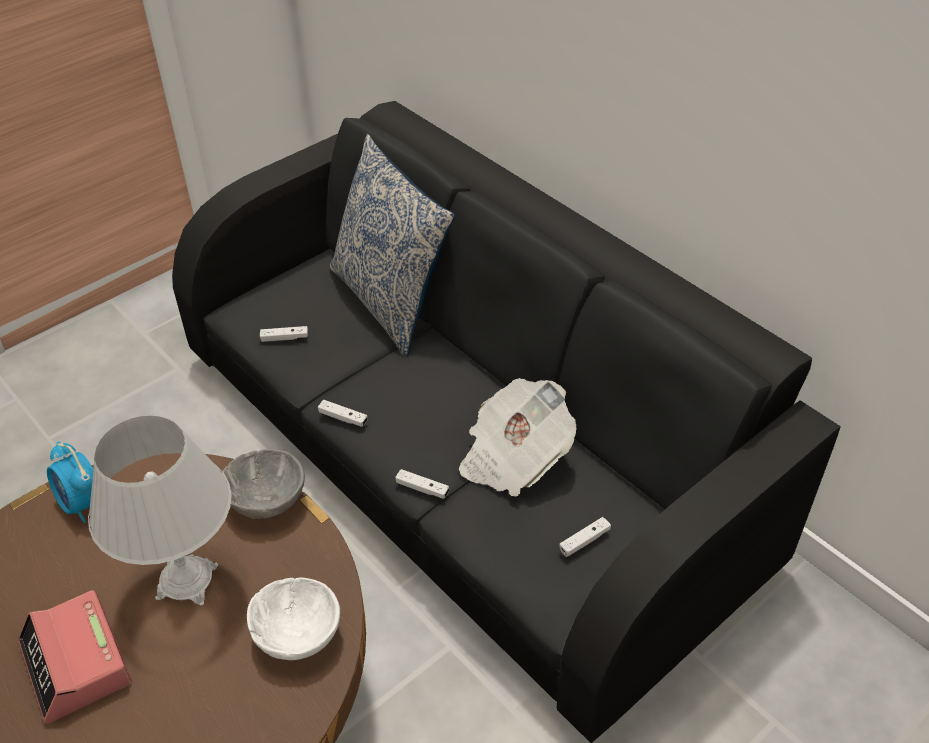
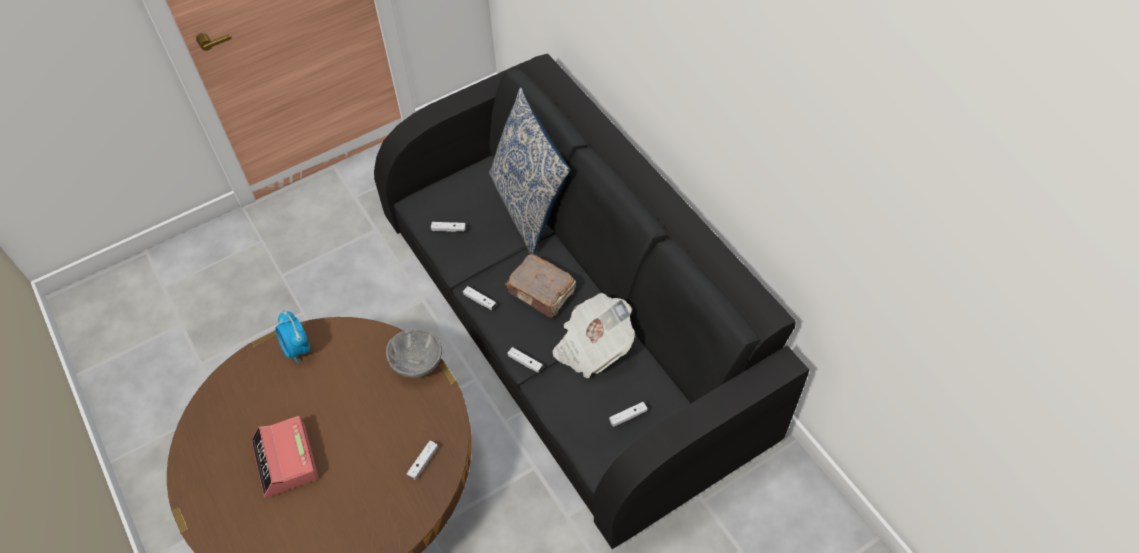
camera: 10 degrees right, 10 degrees up
(187, 582) = (359, 414): white table lamp -> none
(296, 636) = (423, 462): white bowl -> white game controller
(428, 399) = (542, 292): none -> brown book

